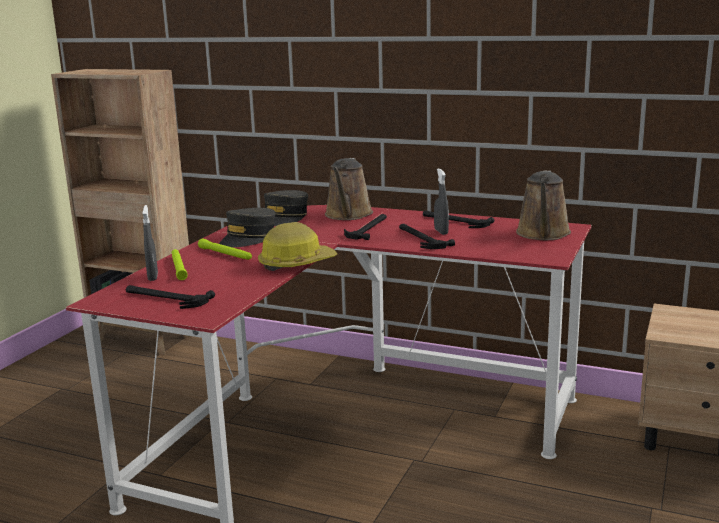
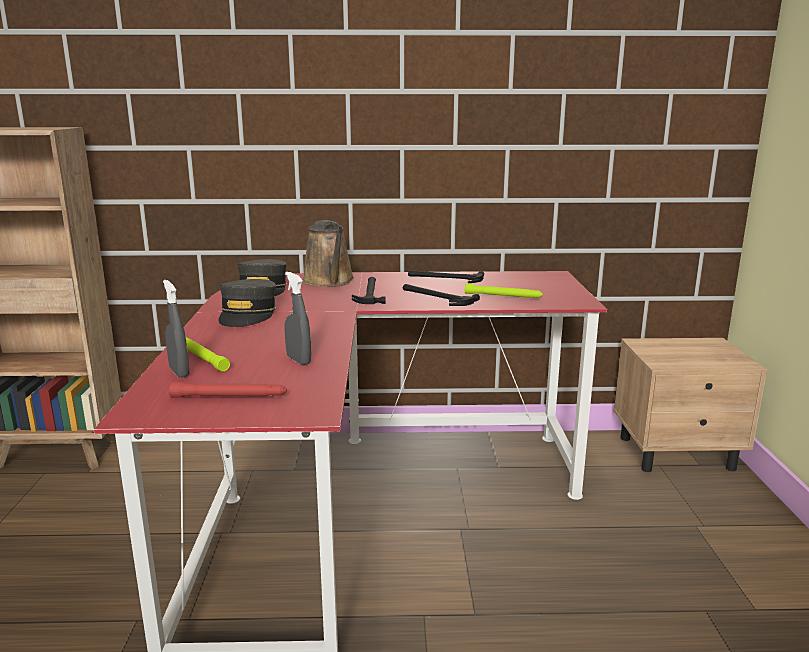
camera: 25 degrees left, 0 degrees up
(165, 298) = (229, 396): hammer -> red flashlight
(226, 254) = (243, 335): green flashlight -> green flashlight (503, 296)
(296, 263) = (340, 336): hard hat -> none
(441, 231) = (446, 289): grey spray bottle -> grey spray bottle (298, 360)
(543, 234) = (542, 282): brown watering can -> none

